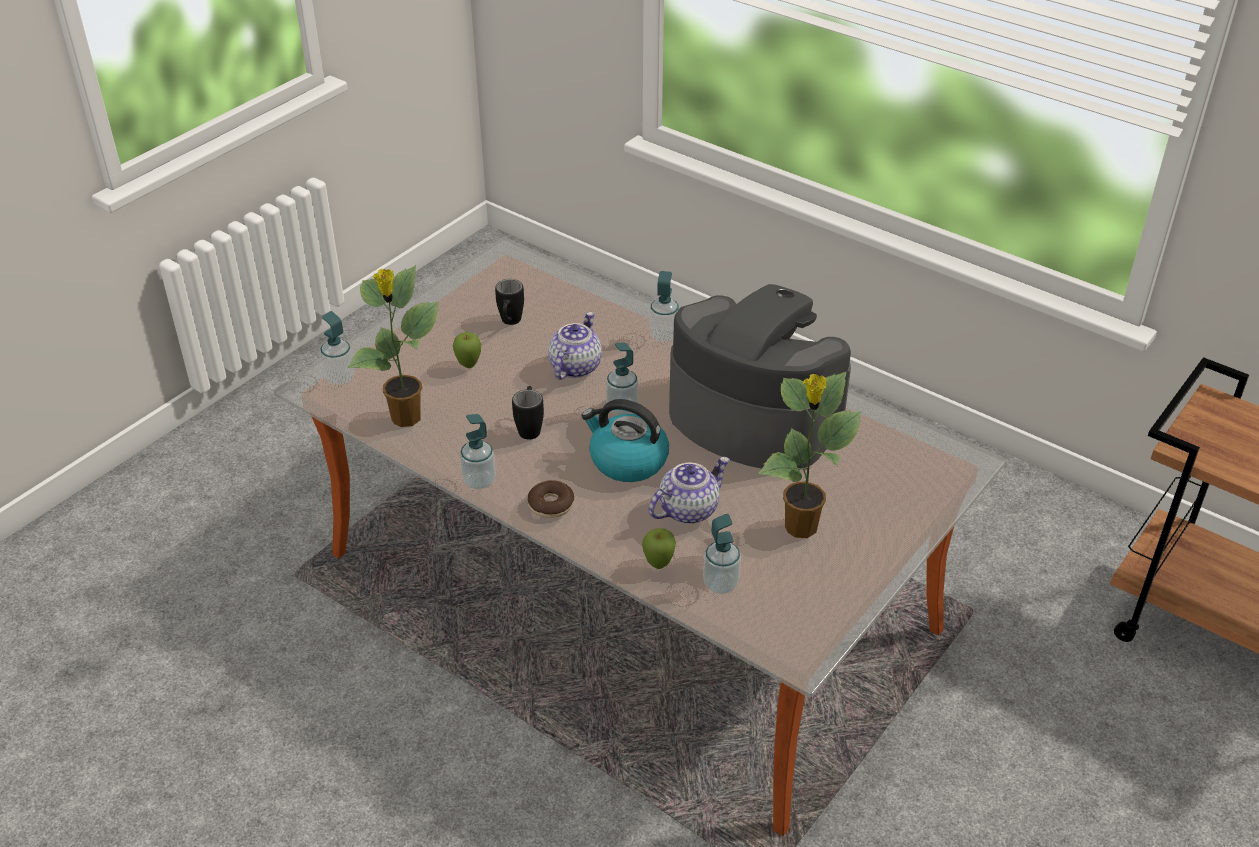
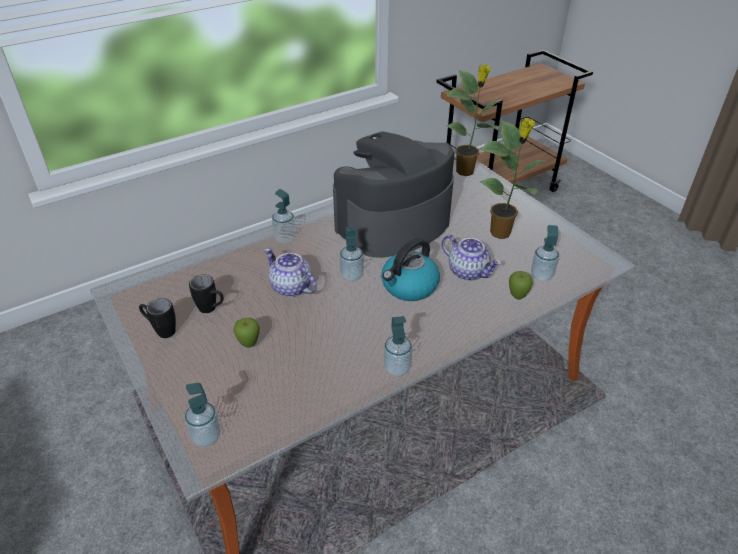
camera: 70 degrees left, 0 degrees up
(406, 419) = (295, 399): potted plant -> potted plant (466, 171)
(529, 427) = (347, 326): black mug -> black mug (161, 330)
(551, 505) = (440, 334): donut -> none
(688, 509) = (468, 271): teapot -> teapot turned 150 degrees clockwise

